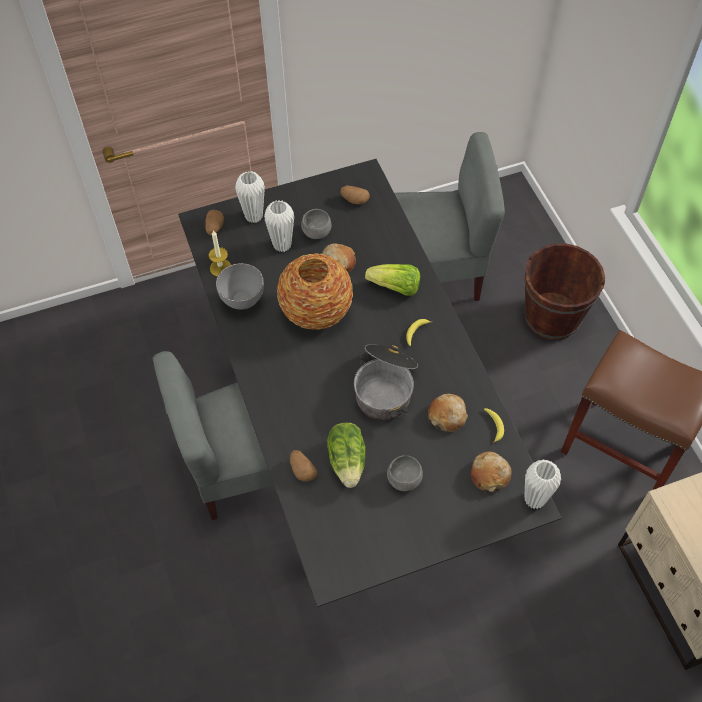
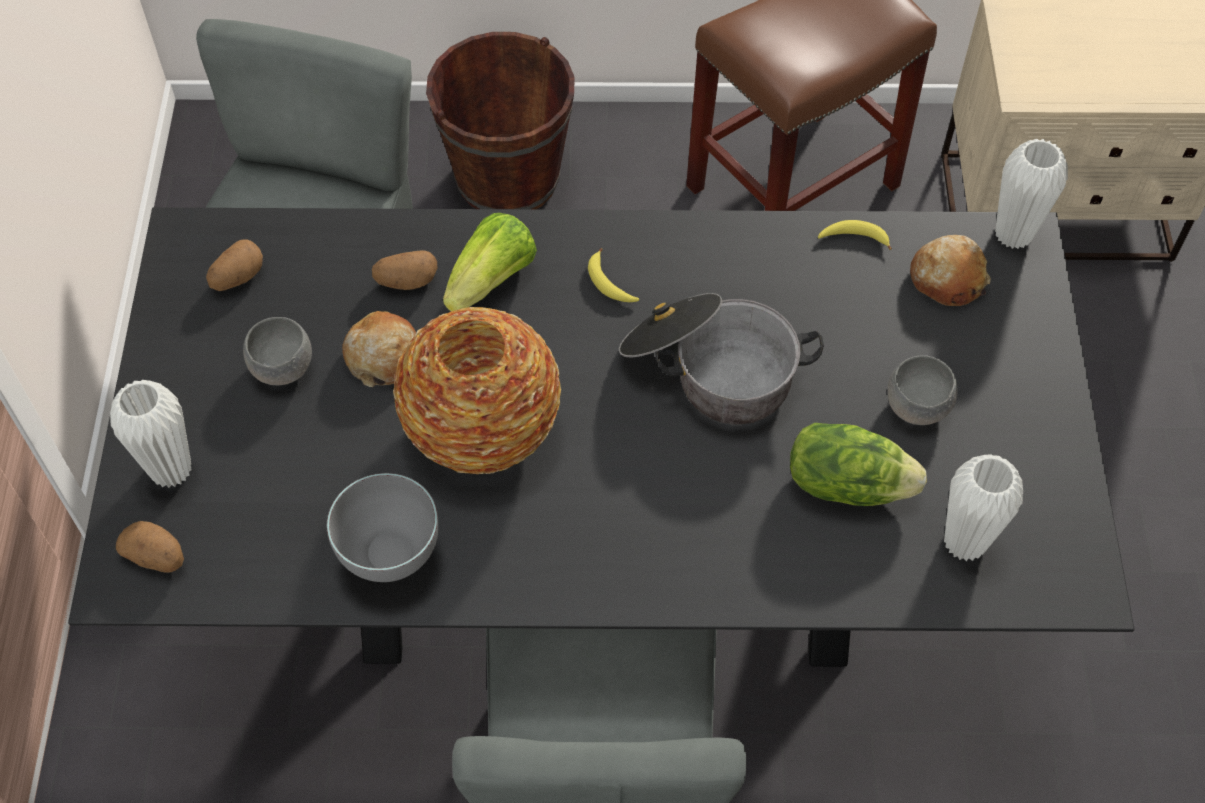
camera: 70 degrees left, 0 degrees up
(220, 268) = (276, 575): candle -> none
(282, 245) = (280, 440): white vase -> white vase (964, 542)
(302, 470) = (842, 567): potato -> potato (406, 281)
(447, 416) = (808, 297): bread -> none

